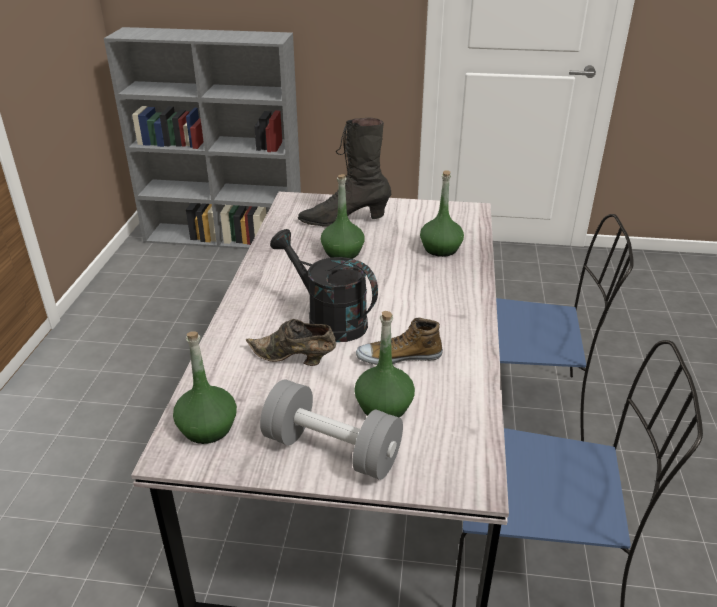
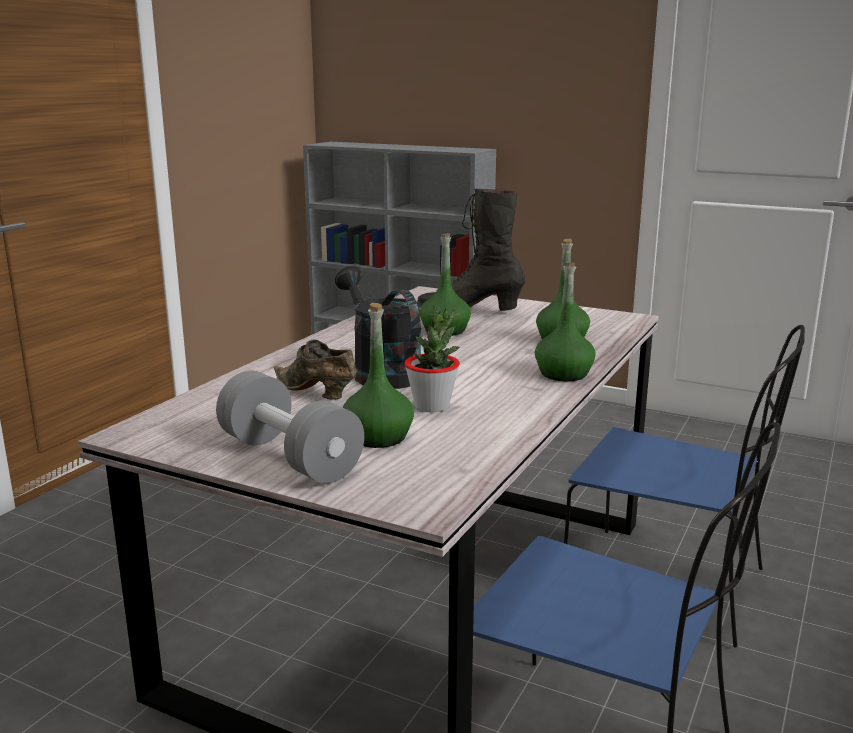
camera: 20 degrees right, 15 degrees down
(207, 427) = (180, 423): green bottle -> green bottle (563, 374)
(399, 356) = (432, 406): shoe -> potted plant

